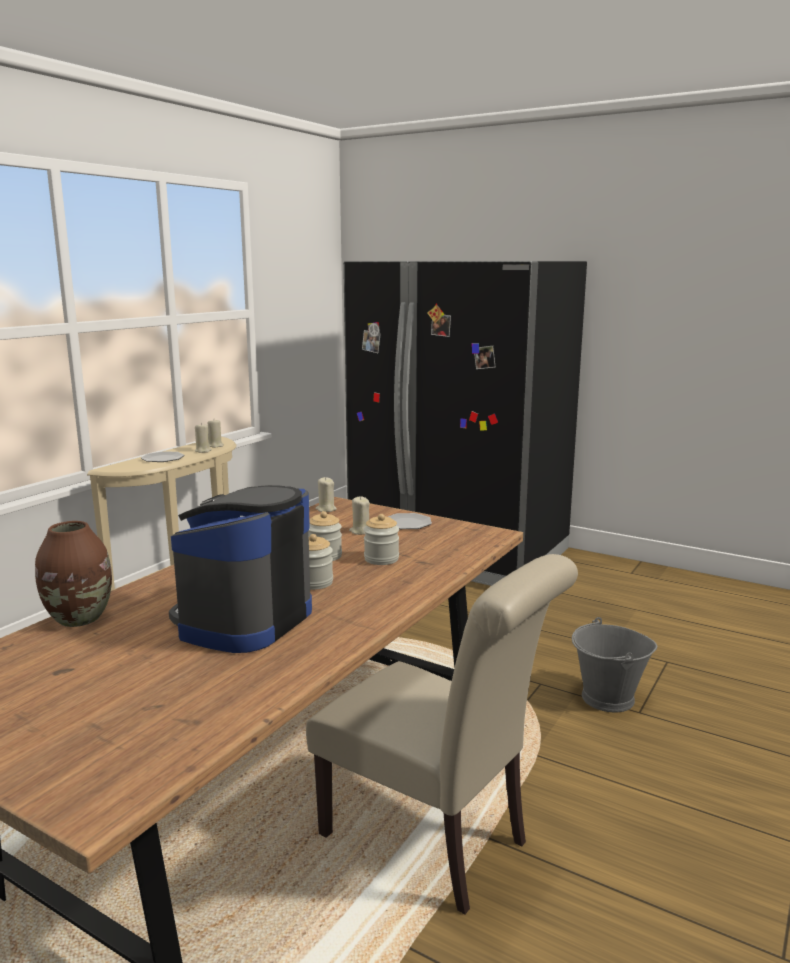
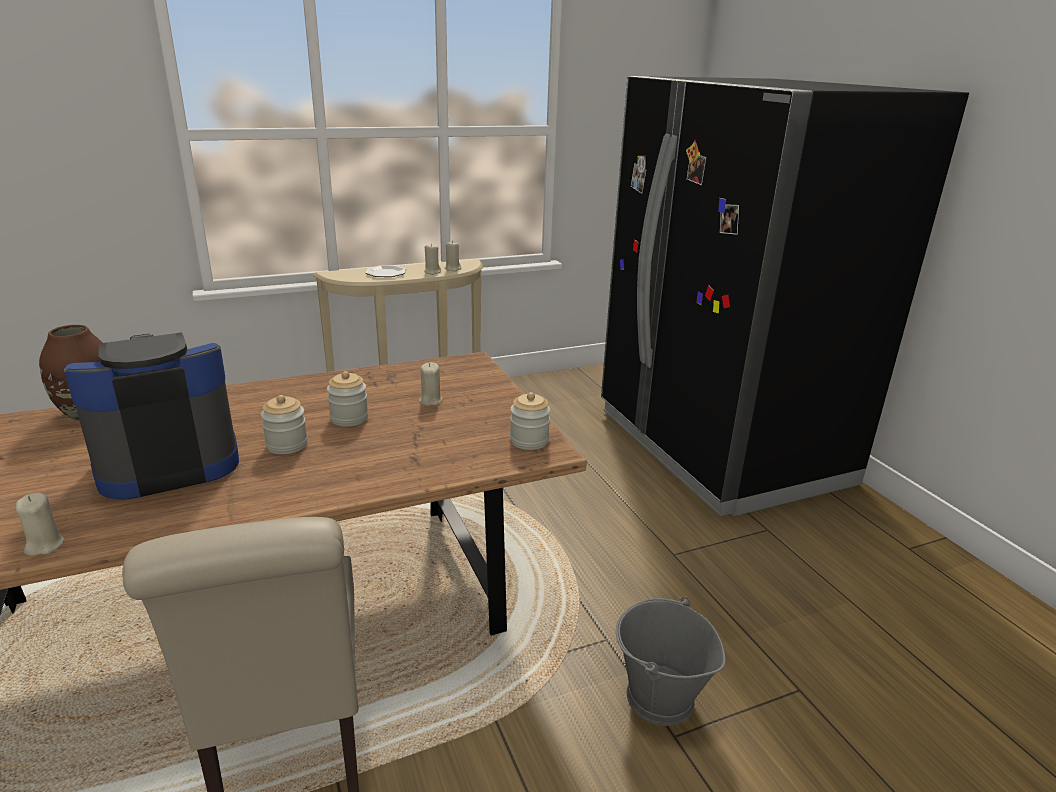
camera: 35 degrees right, 10 degrees up
(326, 509) = (449, 364): beige candle -> beige candle (44, 545)
(381, 559) = (387, 440): jar -> jar (529, 441)
(407, 523) = (488, 406): plate -> none

